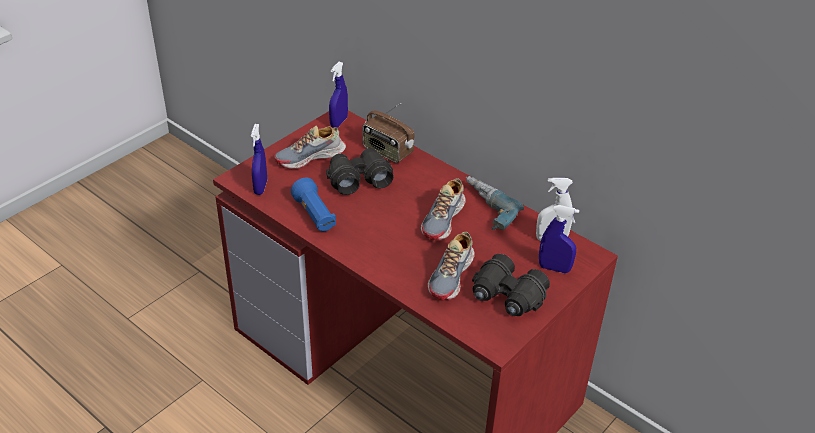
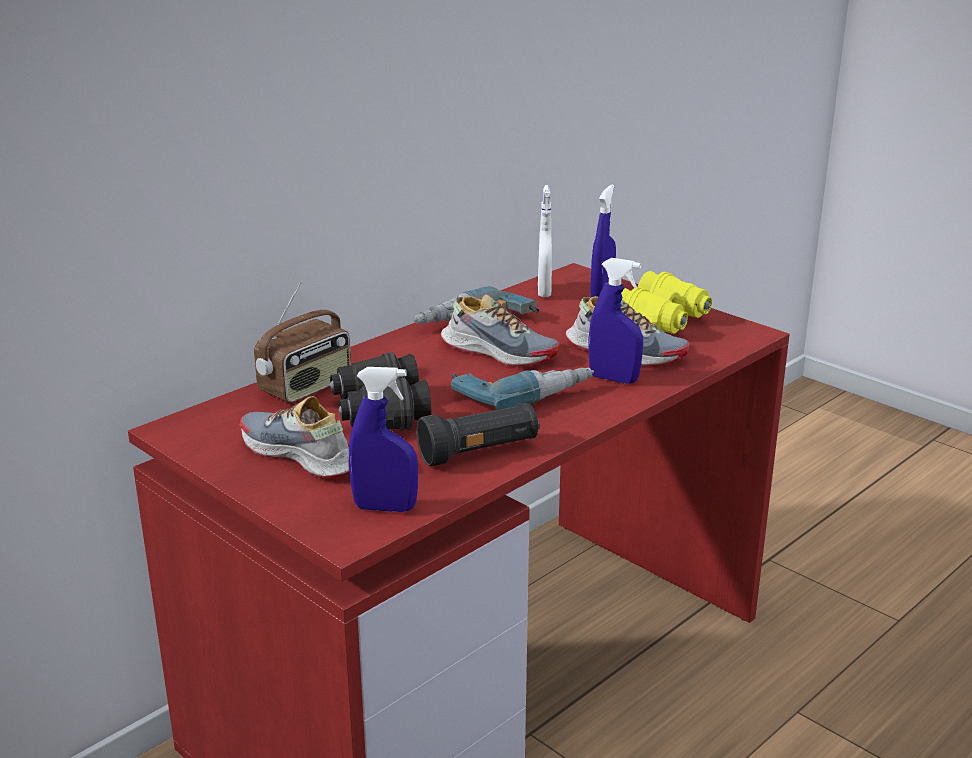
camera: 85 degrees left, 15 degrees down
(311, 157) = (300, 456): shoe -> shoe turned 150 degrees clockwise
(314, 215) = (479, 452): blue flashlight -> black flashlight
(338, 122) = (191, 429): blue spray bottle -> blue spray bottle (613, 379)
(387, 230) = (522, 392): none -> power drill
(507, 297) = (662, 322): black binoculars -> yellow binoculars

